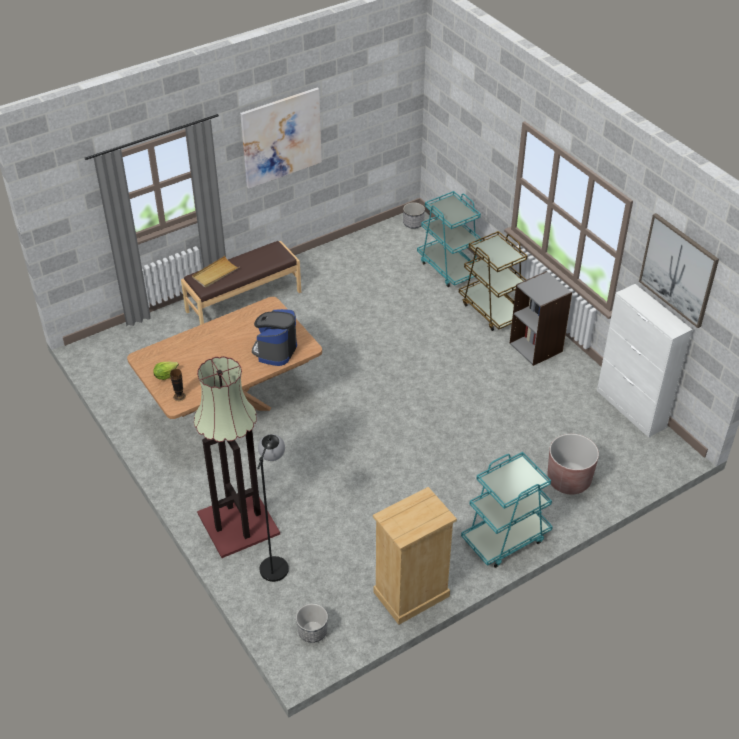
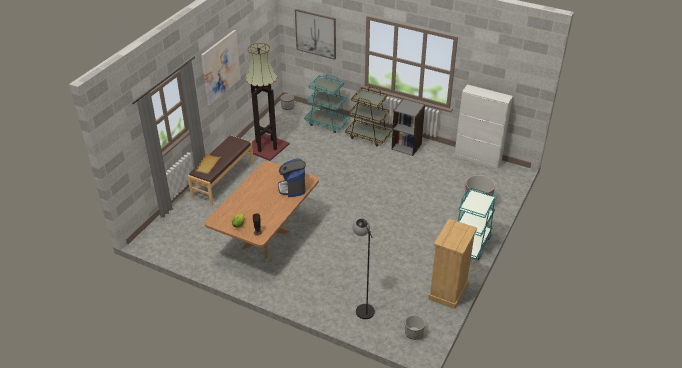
camera: 30 degrees left, 5 degrees down
(239, 522) = (323, 296): floor lamp -> floor lamp (266, 146)
(678, 270) = (497, 65): picture -> picture (316, 33)

